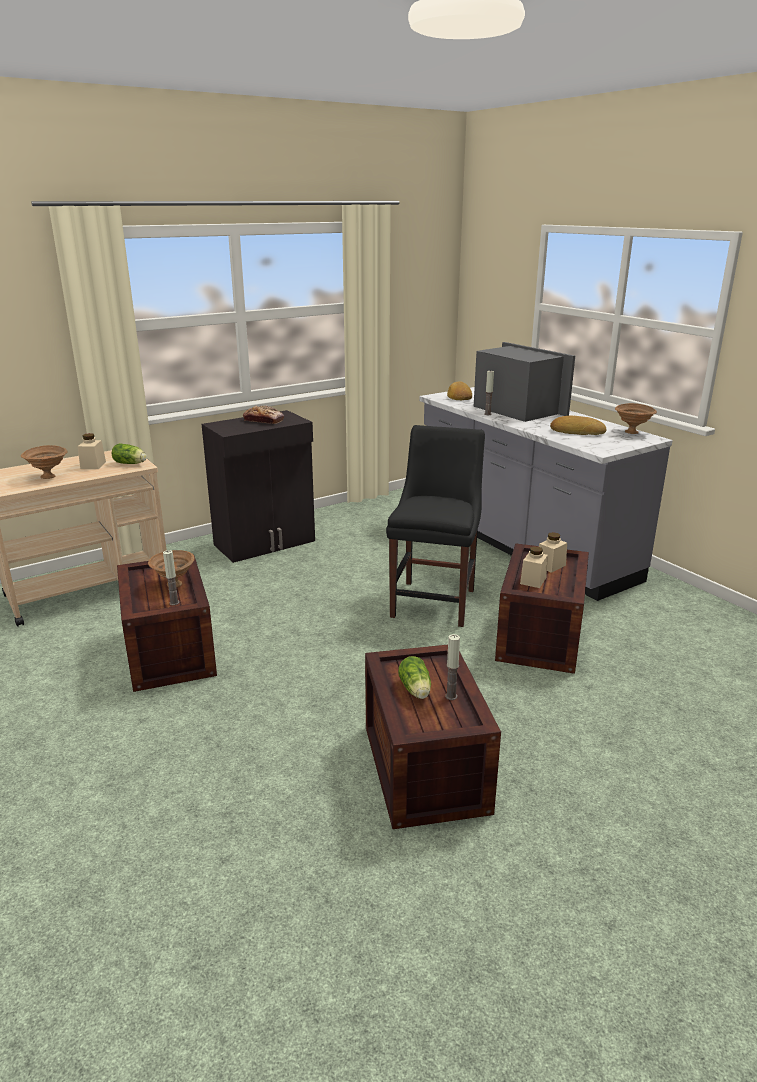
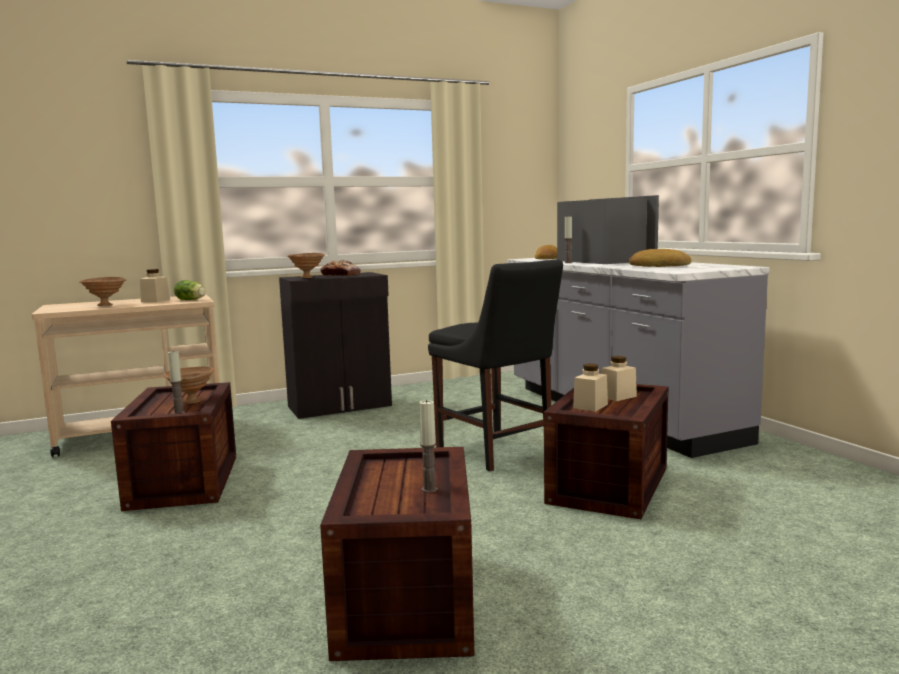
camera: 10 degrees right, 15 degrees down
(416, 690) = (388, 483): lettuce -> none
(435, 601) = (496, 452): black chair -> black chair turned 120 degrees clockwise
(632, 432) = (724, 265): brown bowl -> brown bowl (308, 278)

